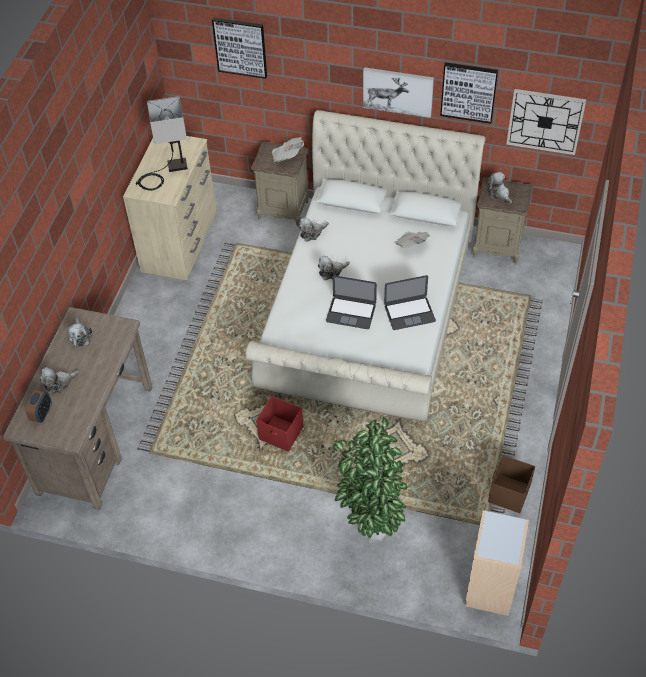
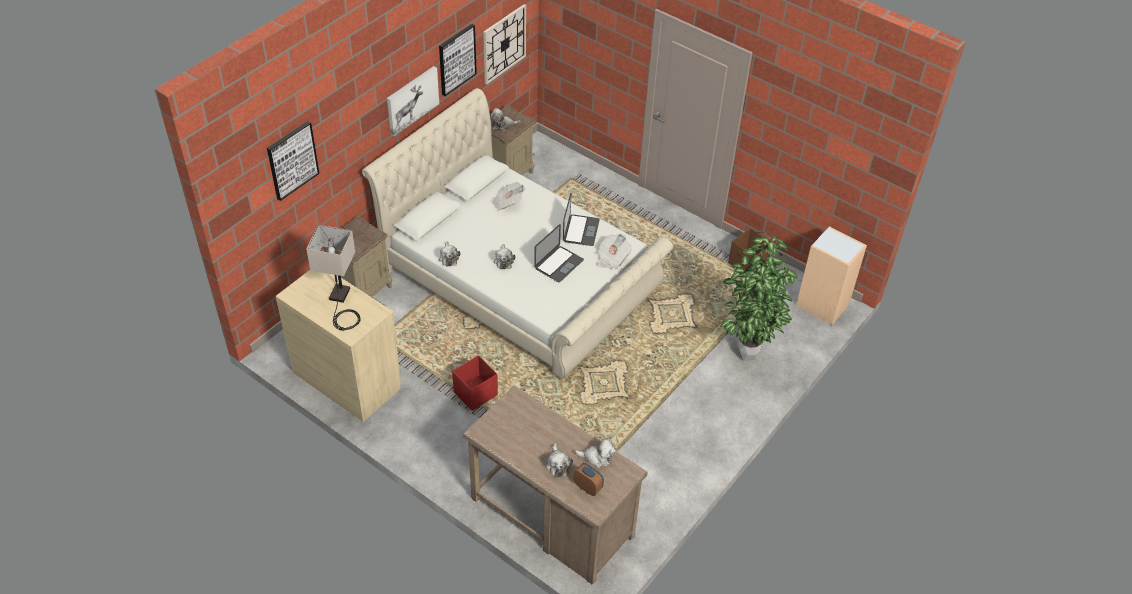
camera: 70 degrees left, 5 degrees down
(80, 335) = (507, 433): plush toy -> plush toy (597, 457)
(281, 434) = (621, 378): red storage box -> red storage box (476, 393)
(287, 156) = (357, 232): newspaper -> newspaper (612, 258)

